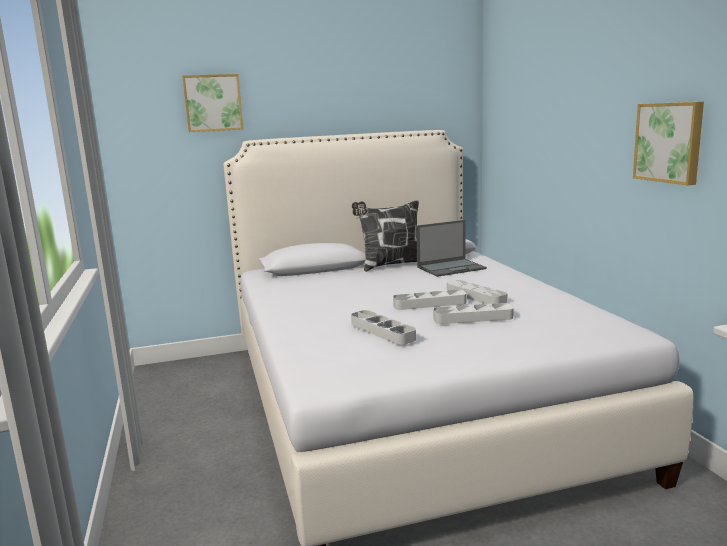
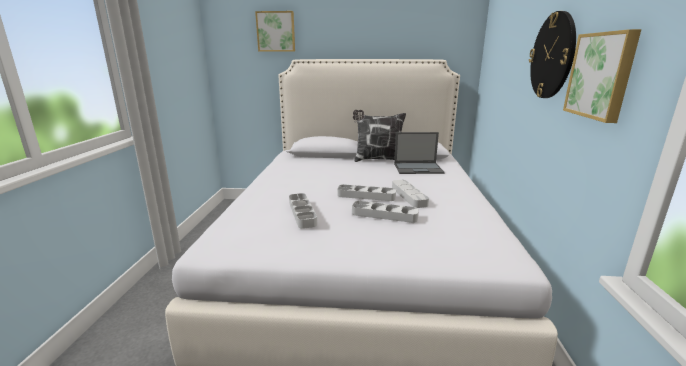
camera: 20 degrees right, 5 degrees up
(602, 123) = (552, 56): none -> wall clock

